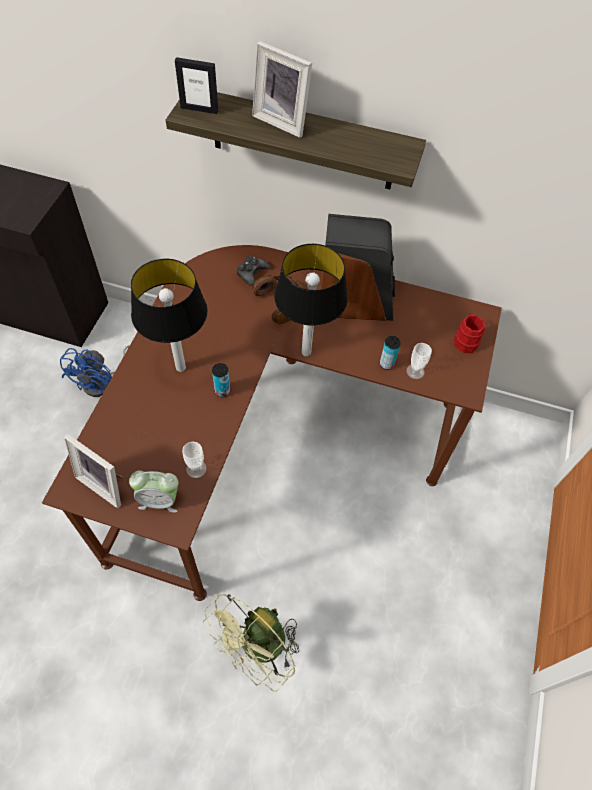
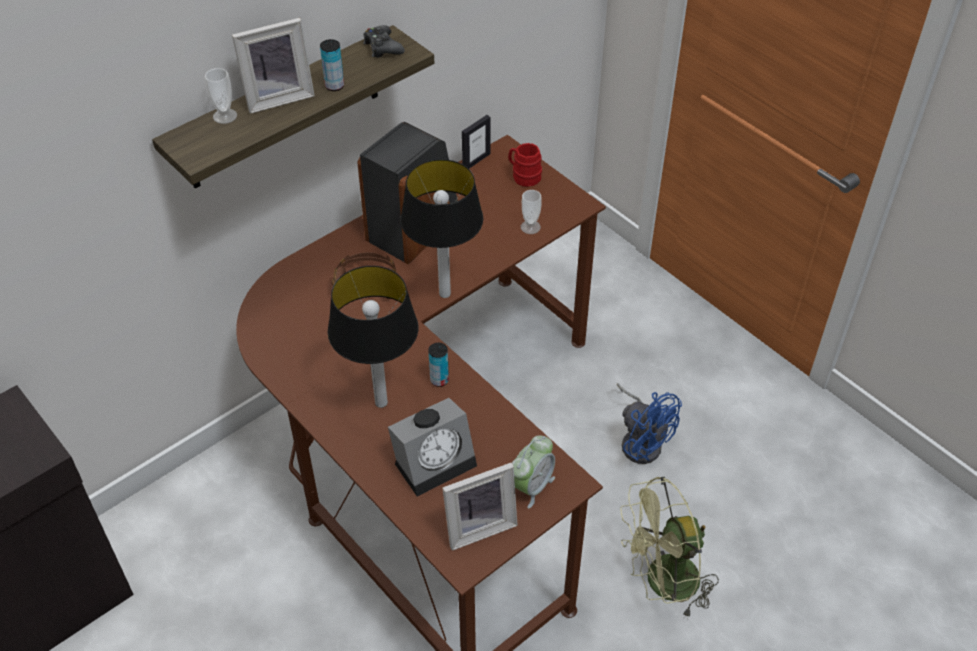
camera: 55 degrees left, 10 degrees down
(105, 383) = (214, 589): blue fan -> blue fan (641, 441)
(148, 426) = (436, 461): none -> alarm clock
(196, 469) = (516, 441): cup -> cup (225, 116)
(199, 109) = (200, 145): picture frame -> picture frame (476, 161)
(251, 273) = (304, 289): black game controller -> black game controller (382, 47)
(258, 650) = (662, 584): green fan -> green fan turned 90 degrees clockwise
(386, 364) = (506, 242): can -> can (334, 86)

